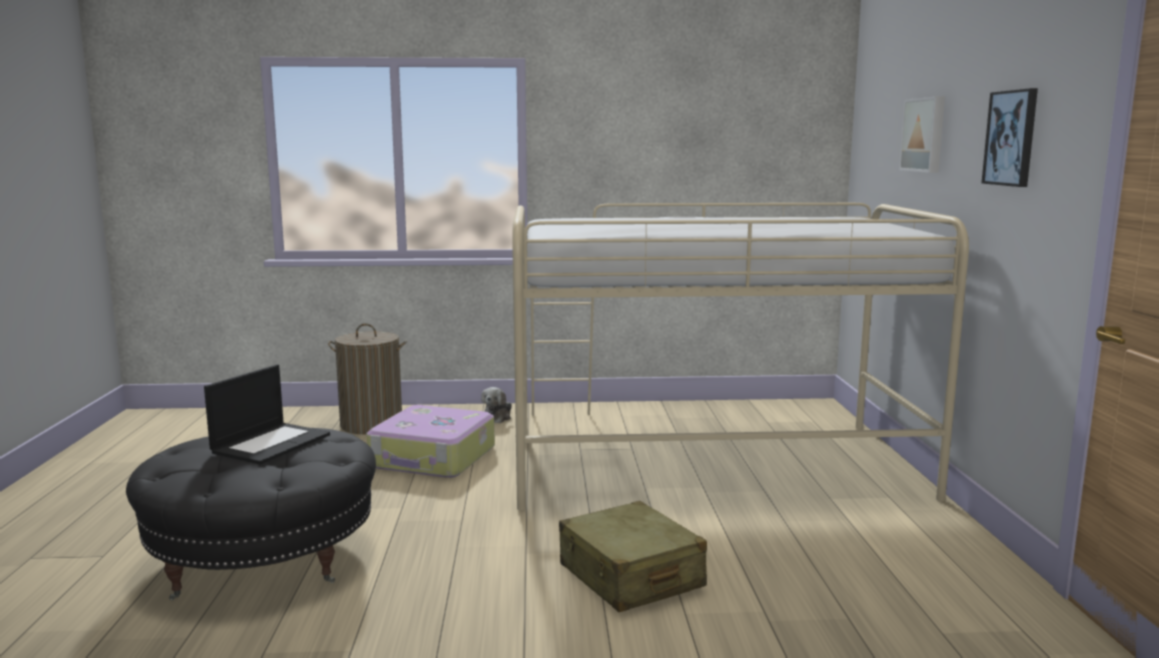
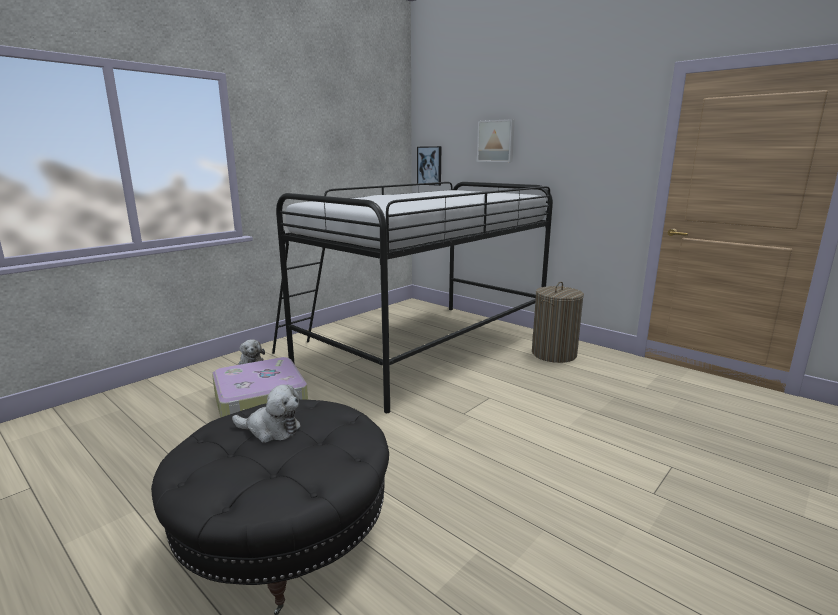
camera: 45 degrees left, 5 degrees up
(271, 443) = (271, 430): laptop -> plush toy
(371, 424) = (158, 399): laundry basket -> laundry basket (554, 354)
(630, 576) = (512, 421): beige suitcase -> none
(704, 462) = (422, 348): beige bed -> black bed
(1011, 138) = (581, 141): picture -> picture (429, 165)

